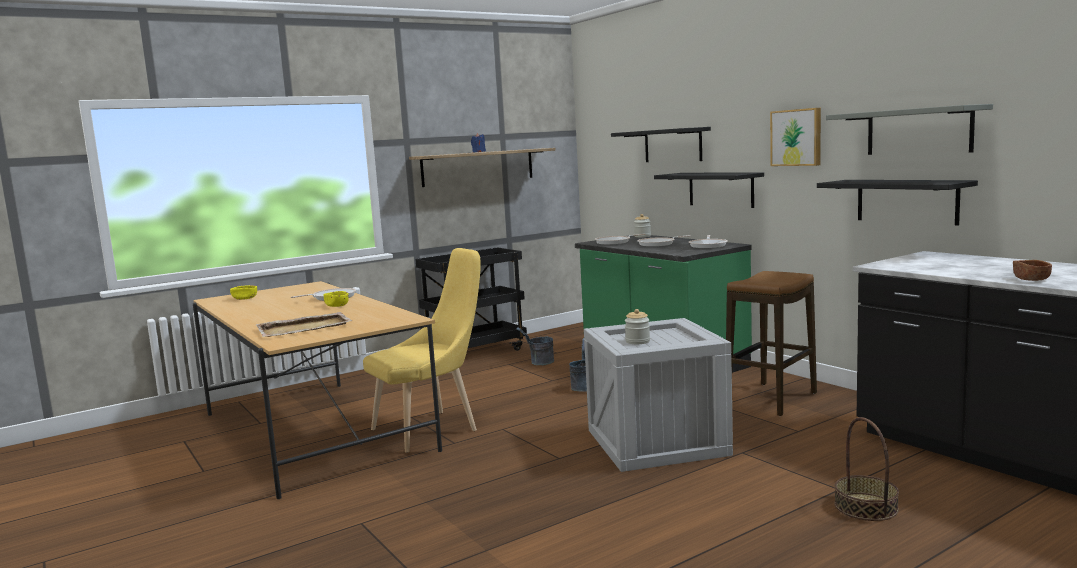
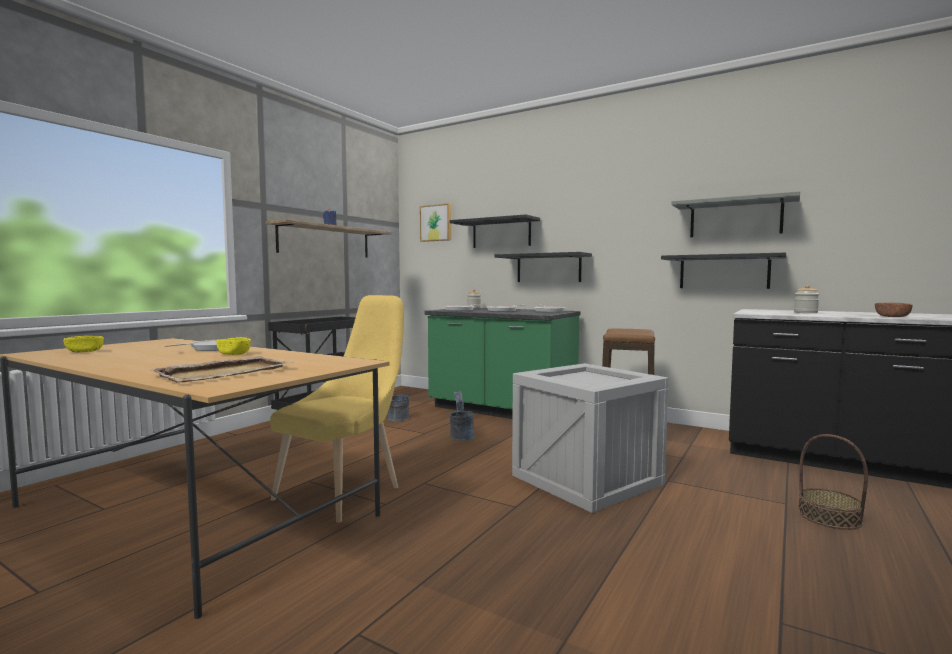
camera: 25 degrees left, 5 degrees down
(637, 341) = (577, 382): jar -> jar (805, 312)
(797, 137) = (624, 225): picture -> picture (436, 223)

